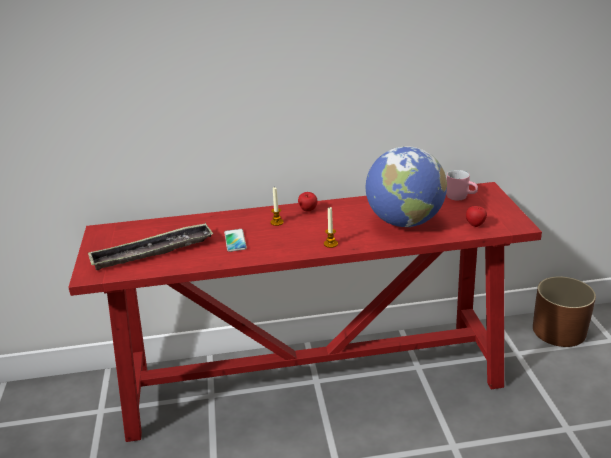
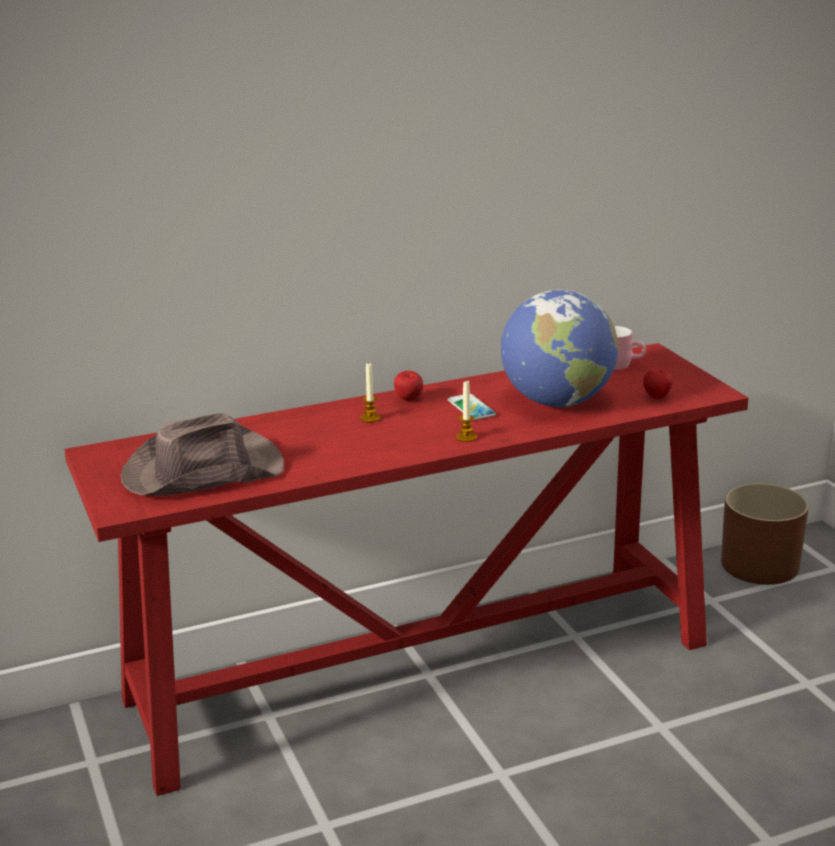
camera: 15 degrees left, 5 degrees down
(152, 252) = (201, 472): tray -> brown hat
(235, 241) = (321, 446): phone -> phone (471, 408)

